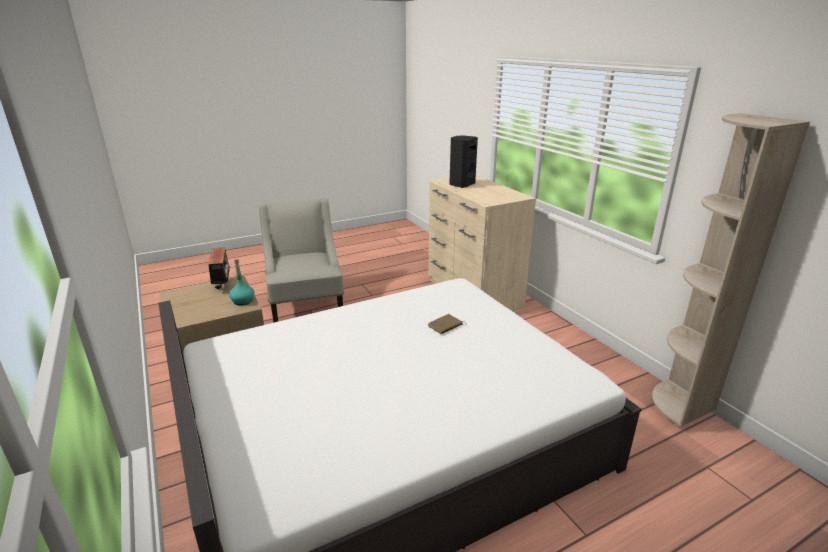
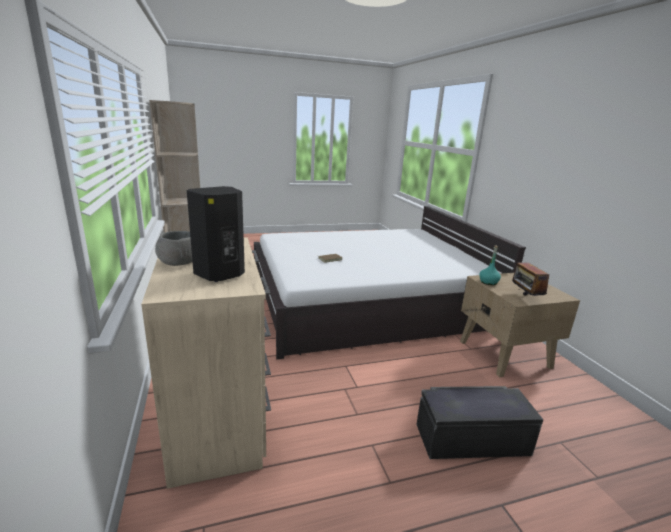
camera: 170 degrees left, 5 degrees down
(306, 305) = (471, 438): grey armchair -> black storage box
(493, 187) = (179, 262): none -> grey bowl

